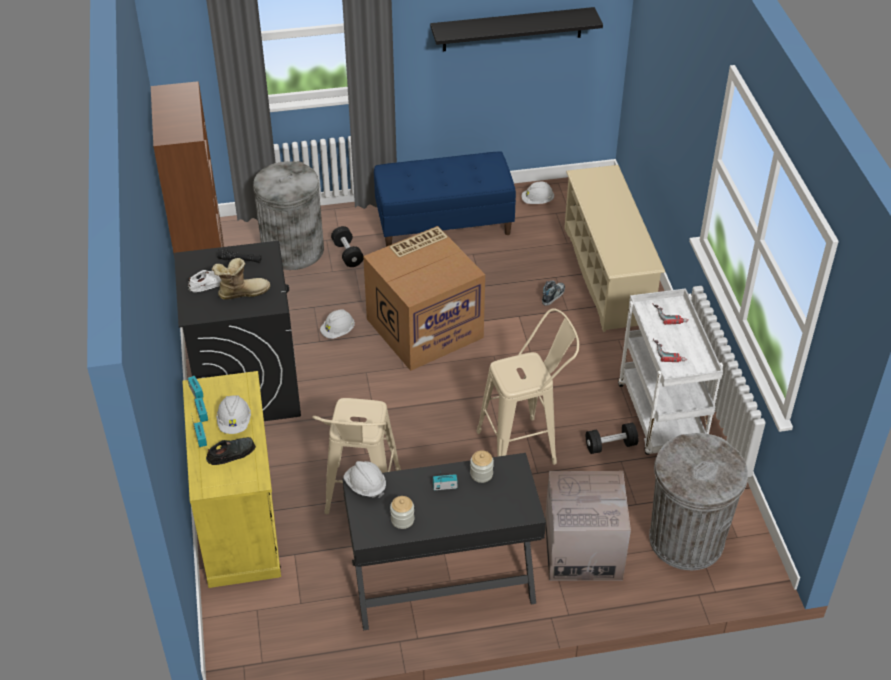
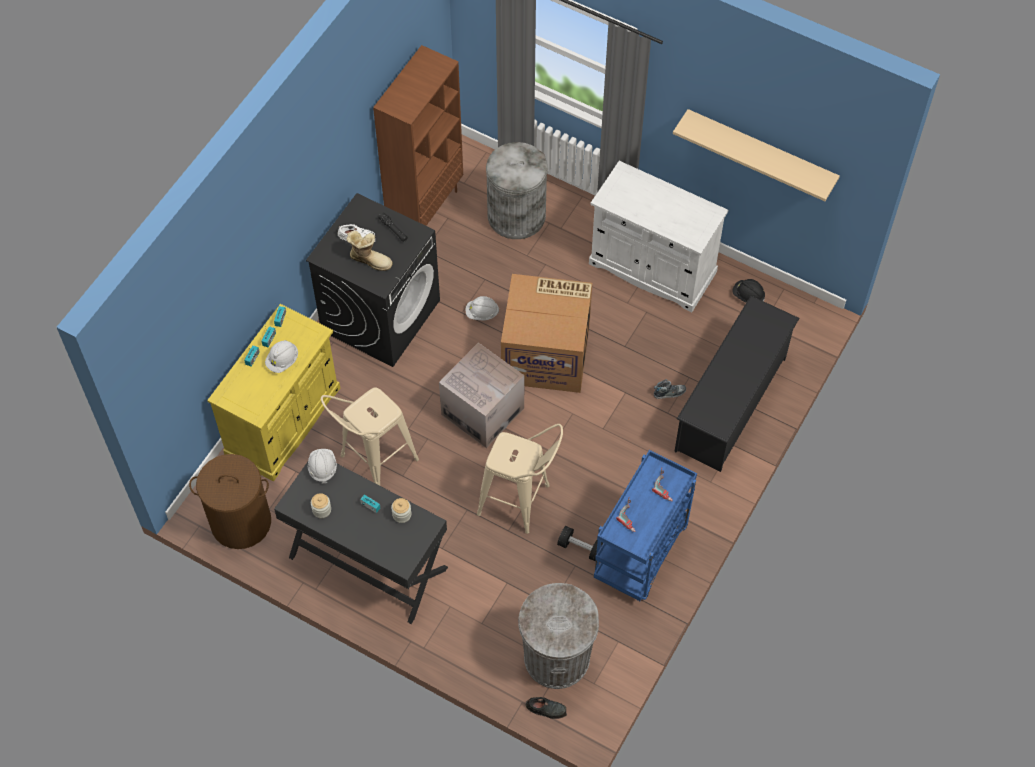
camera: 40 degrees right, 15 degrees up
(231, 453) = (260, 383): black shoe -> black shoe (546, 708)
(283, 633) = (240, 522): none -> brown laundry basket
(347, 254) = (552, 247): black dumbbell -> none
(444, 224) = (652, 268): blue bench -> white cabinet
(512, 29) = (760, 152): black shelf -> beige shelf
(537, 201) = (748, 296): white hard hat -> black hard hat
(583, 550) = (479, 611): cardboard box -> cardboard box (482, 411)
(607, 275) = (731, 404): beige shoe rack -> black shoe rack
(662, 418) = (641, 554): white cart -> blue cart

